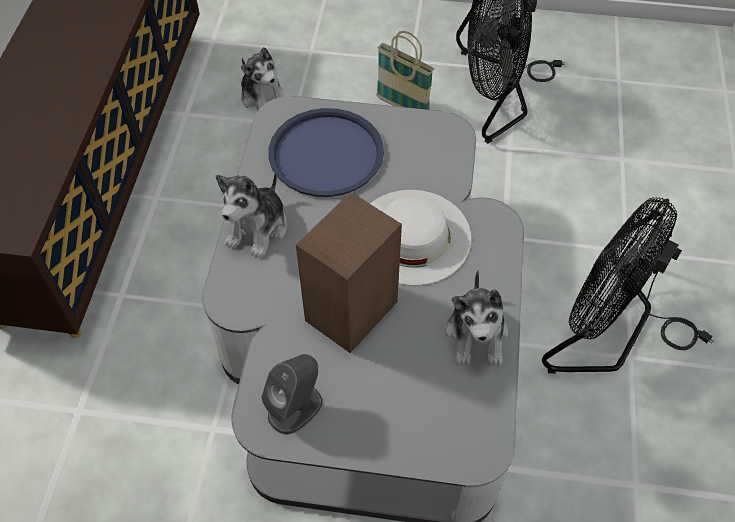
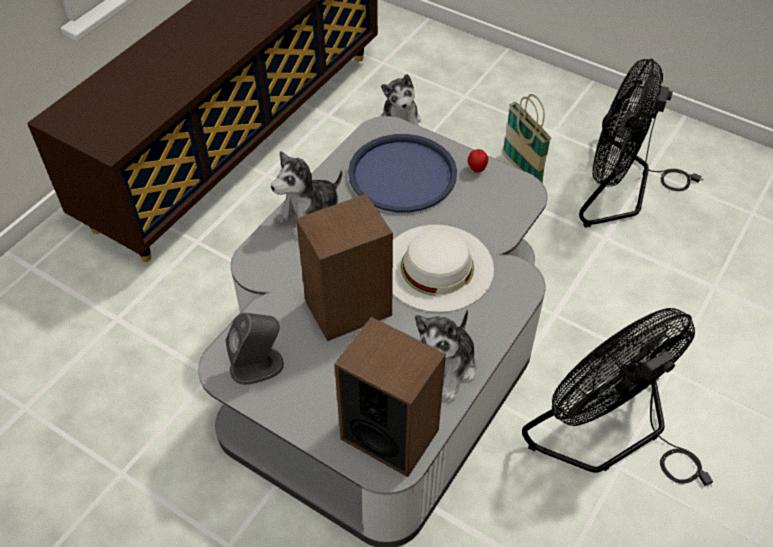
camera: 25 degrees right, 5 degrees down
(394, 124) = (476, 169): none -> apple
(462, 421) = (389, 434): none -> speaker

